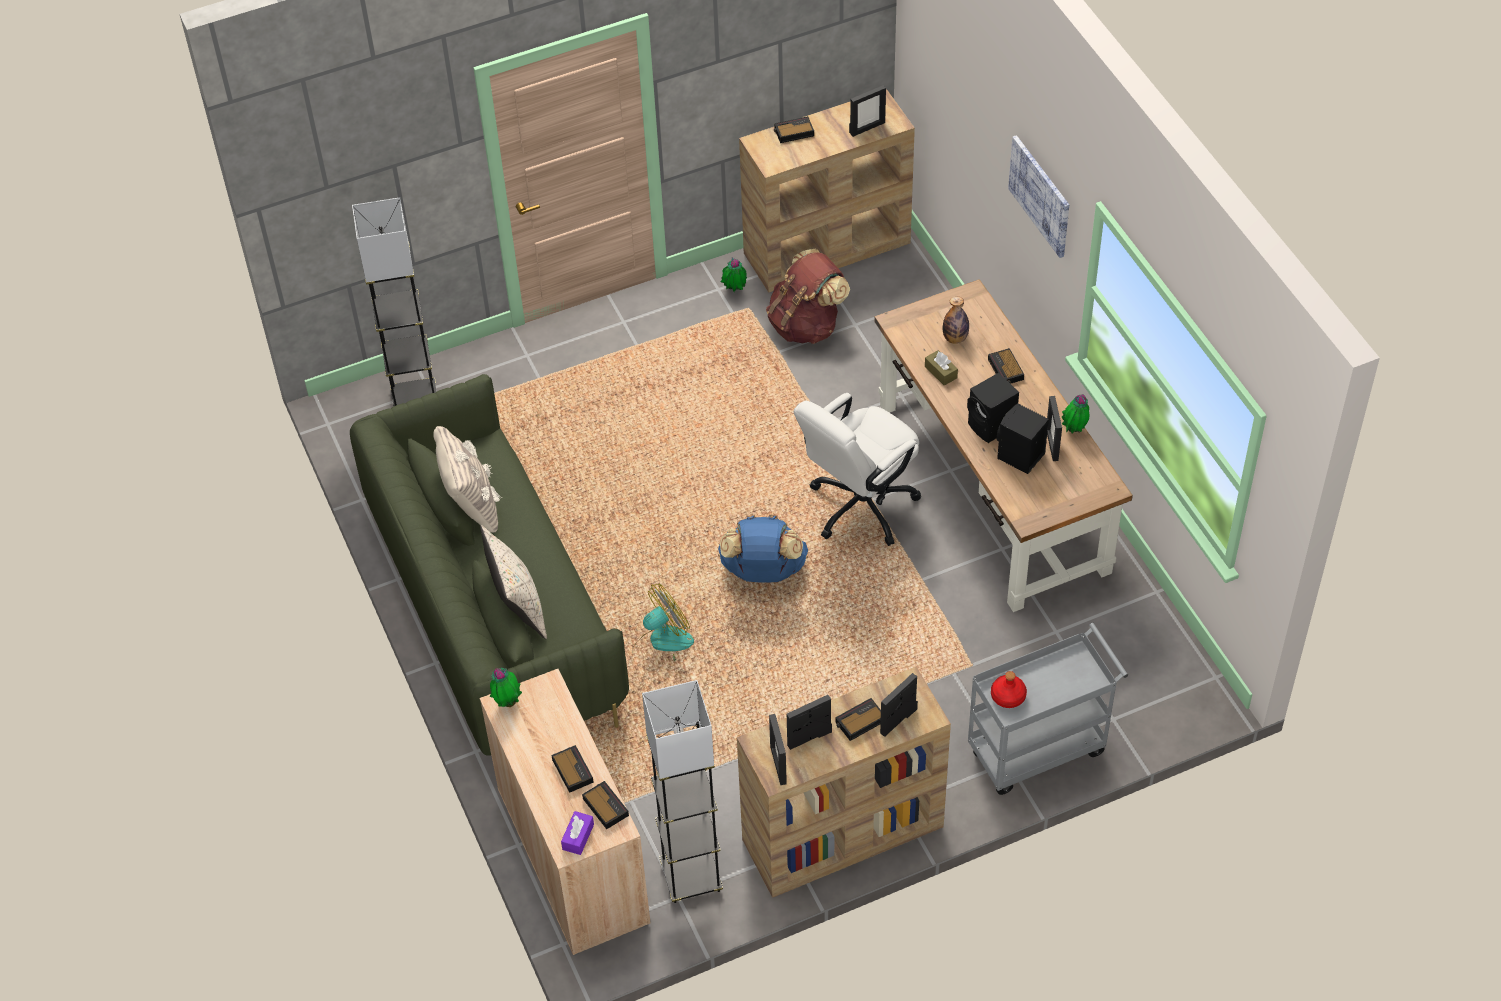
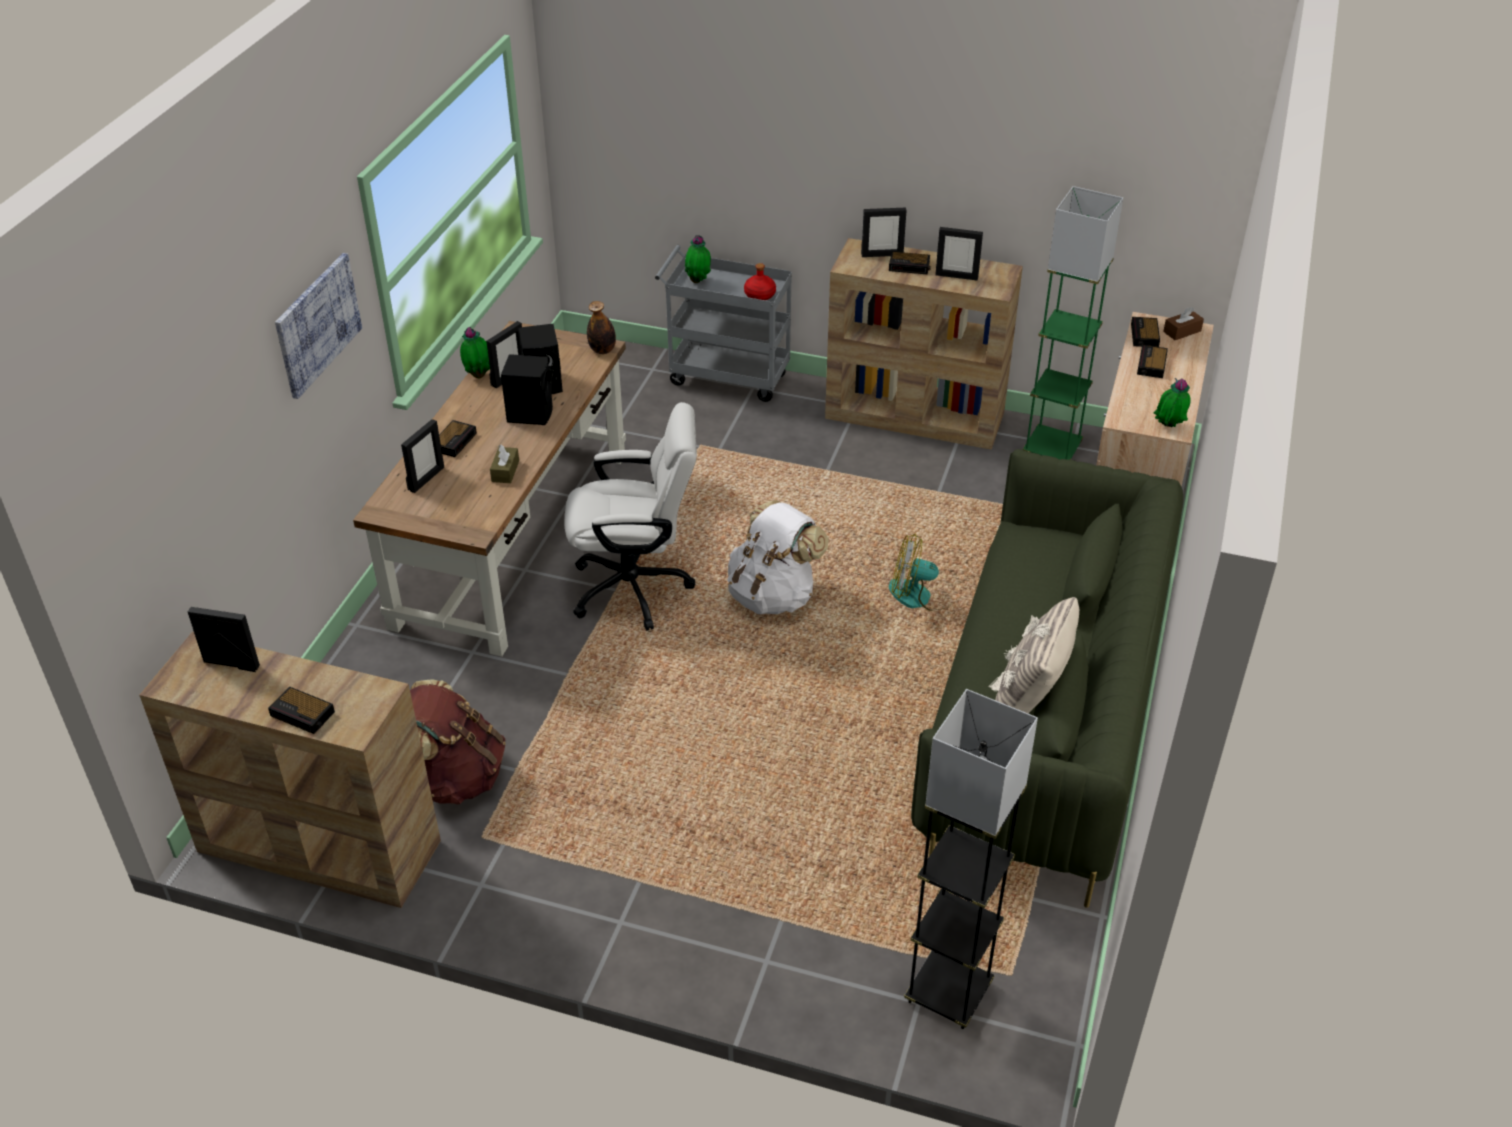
camera: 140 degrees left, 10 degrees down
(518, 607) = (1062, 588): beige pillow -> none
(578, 837) = (1182, 331): purple tissue box -> brown tissue box
(691, 877) = (1051, 450): grey floor lamp -> green floor lamp
(734, 291) = (468, 869): potted plant -> potted plant (698, 281)
(763, 571) = (773, 595): blue backpack -> white backpack
(779, 765) = (995, 274): picture frame -> picture frame (426, 478)
(955, 338) = (452, 487): bottle -> bottle (602, 350)

